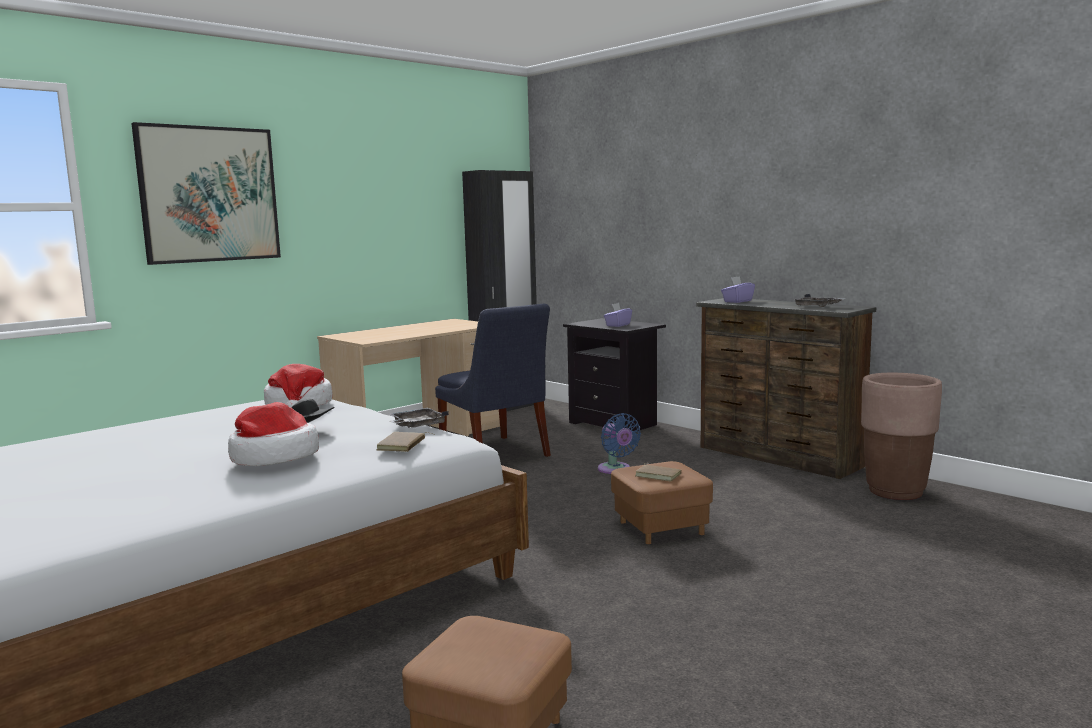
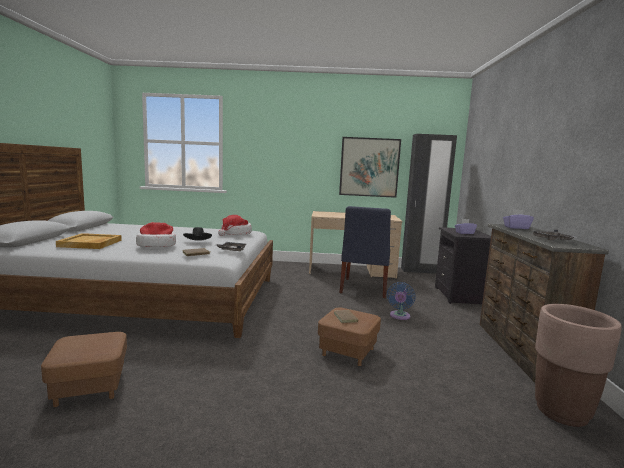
camera: 45 degrees right, 0 degrees up
(105, 501) = (90, 243): none -> beige tray
(209, 194) = (272, 141): picture -> picture (369, 167)

